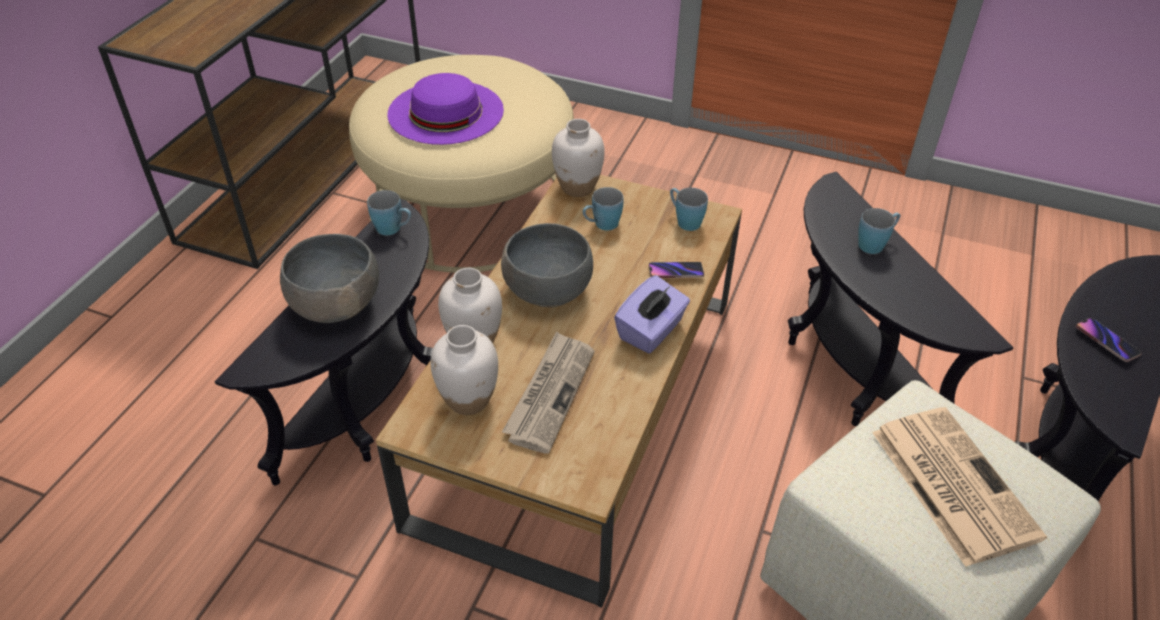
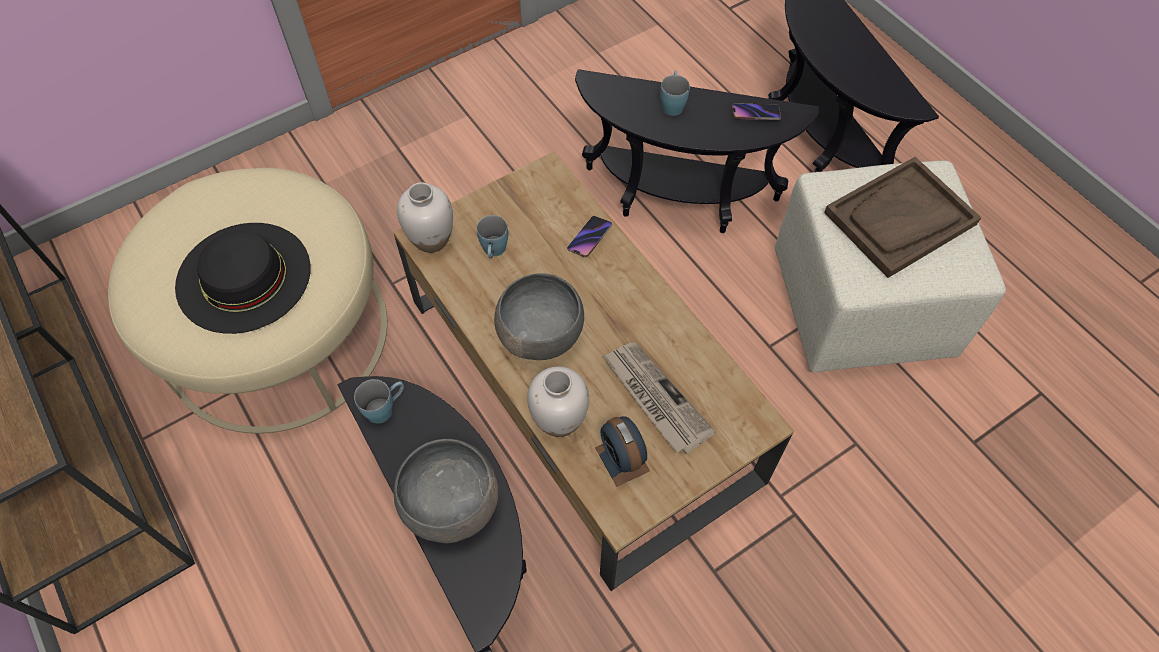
camera: 55 degrees left, 15 degrees up
(445, 112) = (243, 277): purple hat -> black hat
(468, 400) = (622, 459): white vase -> alarm clock
(651, 331) = (639, 293): purple tissue box -> none
(684, 220) = (536, 195): blue mug -> none
(951, 482) = (900, 219): newspaper -> brown tray
(1106, 342) = (847, 60): phone -> phone (755, 114)

